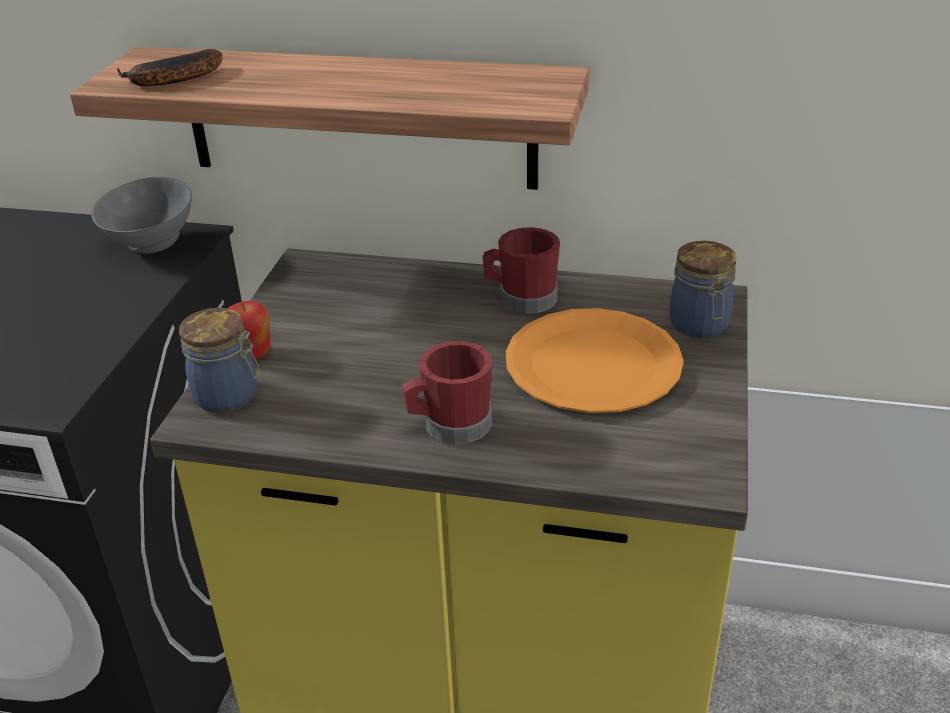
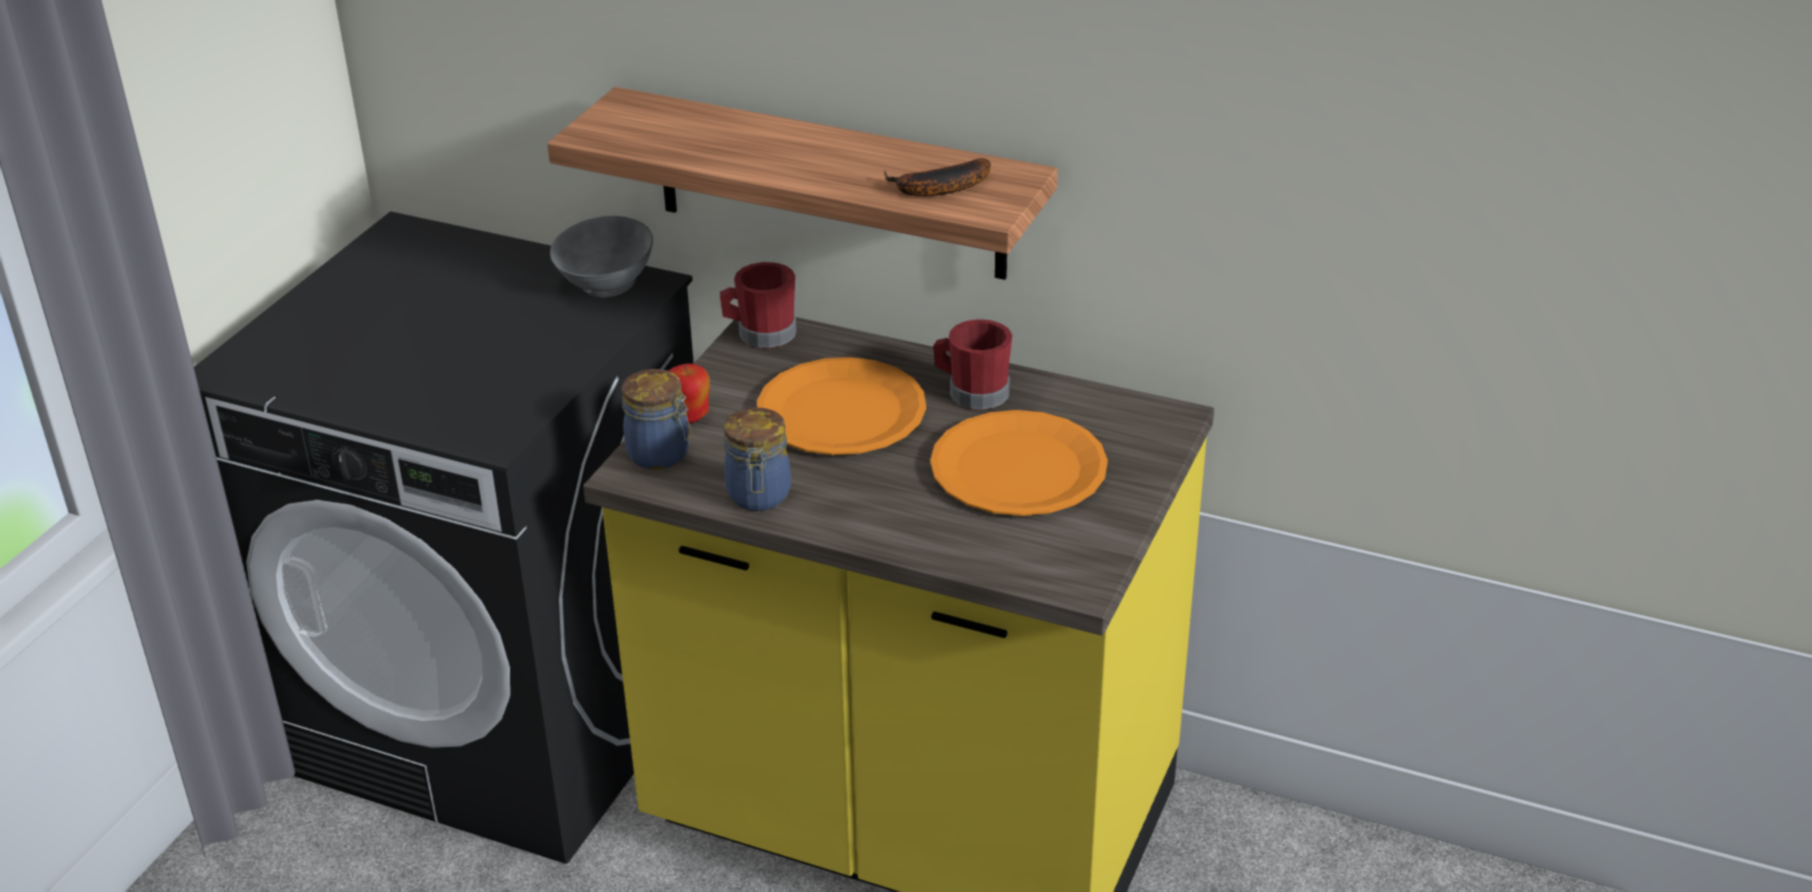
camera: 10 degrees right, 0 degrees up
(171, 80) = (644, 137): banana -> banana (937, 189)
(402, 331) = (841, 412): none -> orange plate
(450, 425) = (860, 508): red mug -> red mug (760, 334)
(700, 326) = (1143, 443): jar -> jar (758, 497)

